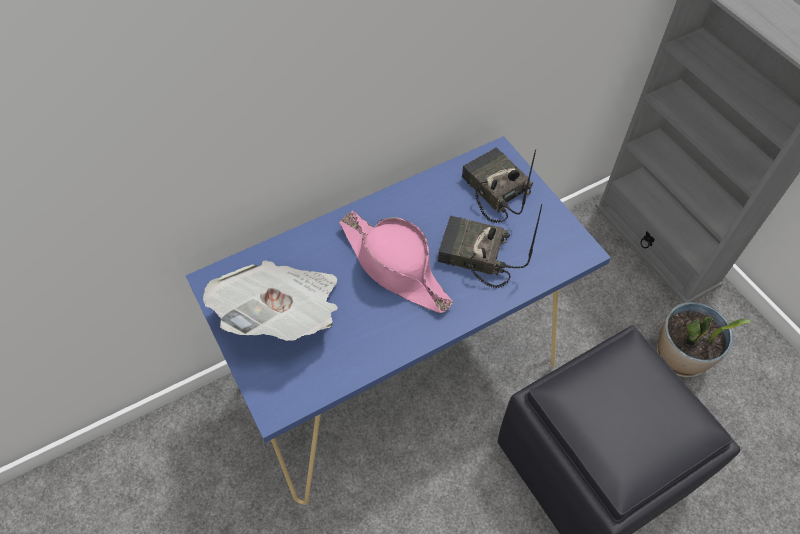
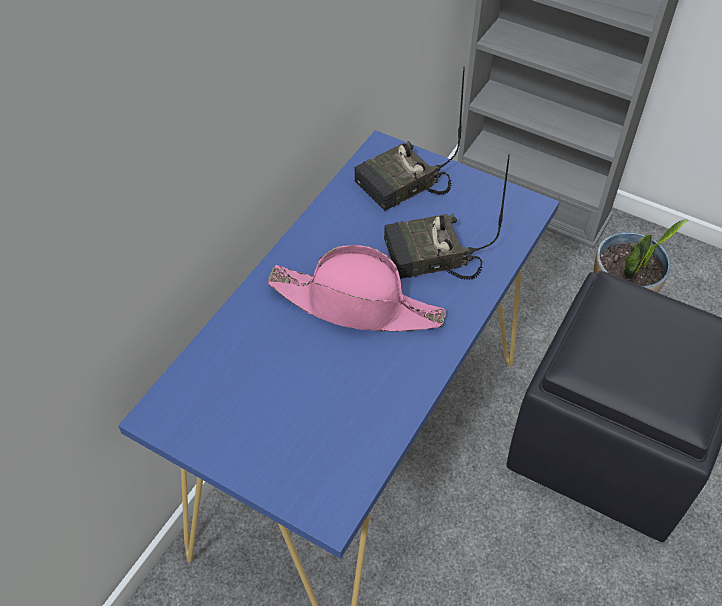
camera: 30 degrees left, 5 degrees down
(284, 314) = (269, 410): newspaper -> none
(493, 190) = (403, 186): radio -> radio turned 60 degrees counterclockwise

